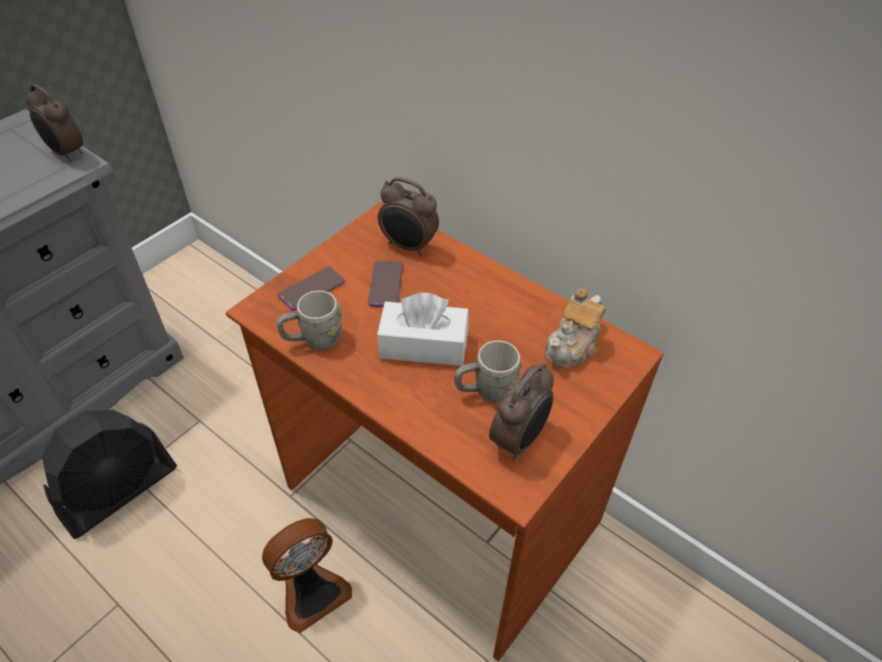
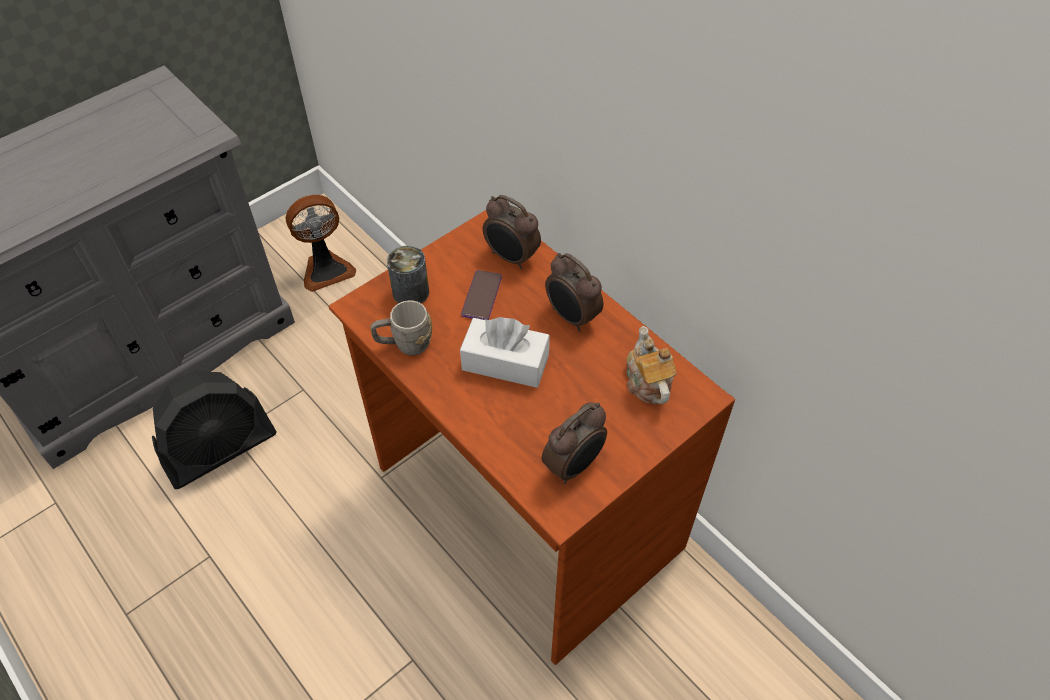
camera: 10 degrees right, 5 degrees up
(66, 153) = (199, 121): alarm clock -> alarm clock (571, 317)
(311, 289) = (411, 292): phone -> can
(311, 591) = (389, 572): fan -> fan (326, 269)
(486, 391) = (554, 415): grey mug -> none
(573, 346) = (647, 382): teapot -> teapot turned 120 degrees clockwise

